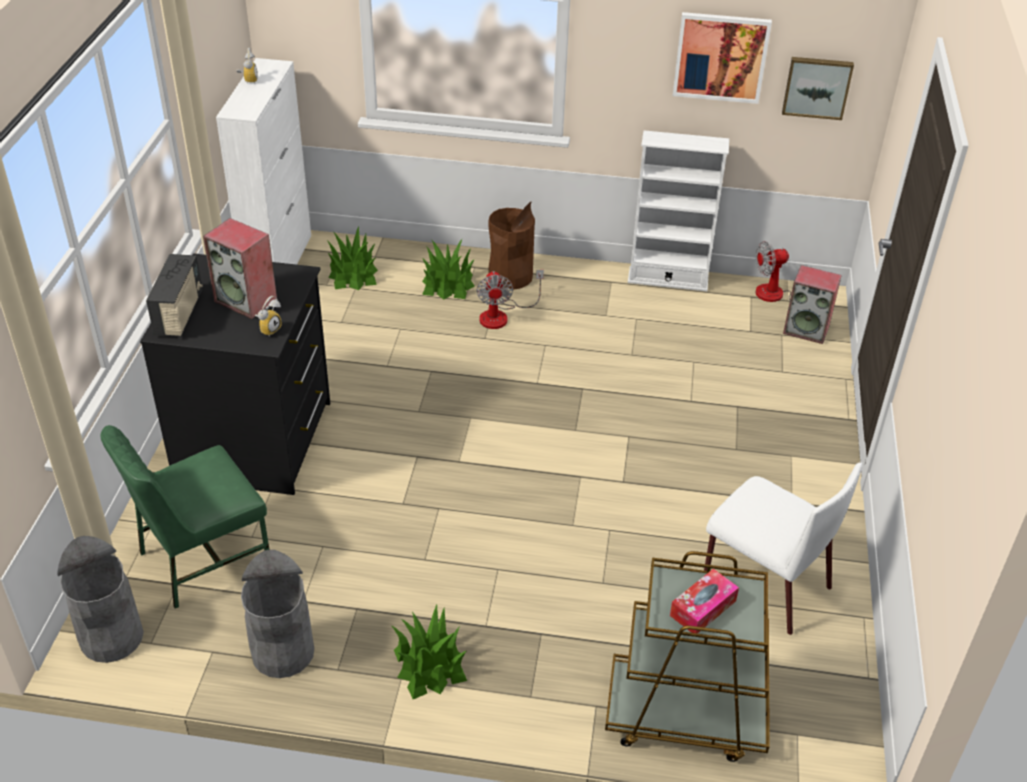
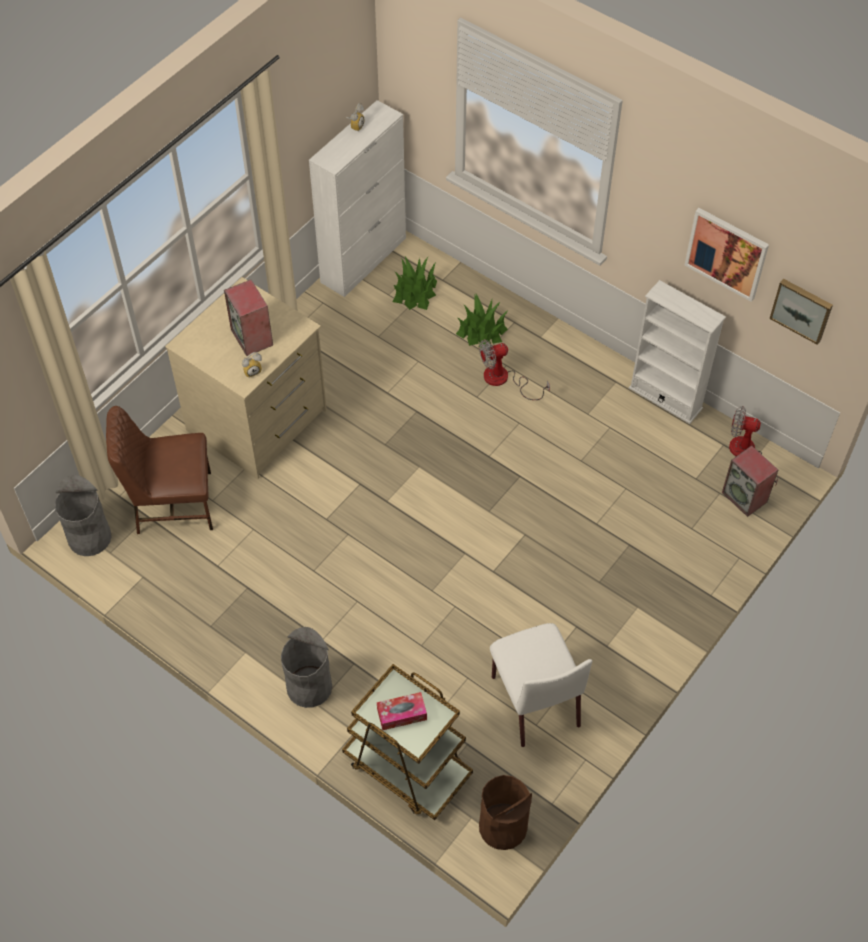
camera: 30 degrees right, 15 degrees up
(180, 314) = (202, 332): radio -> none
(202, 559) = (172, 503): green chair -> brown chair
(257, 440) = (258, 421): black dresser -> beige dresser
(283, 652) = (184, 597): grey trash can -> grey trash can (309, 686)
(429, 665) = (268, 651): potted plant -> none
(501, 315) = (504, 380): fan -> fan turned 45 degrees clockwise
(510, 276) = (537, 343): brown trash can -> brown trash can (503, 826)

